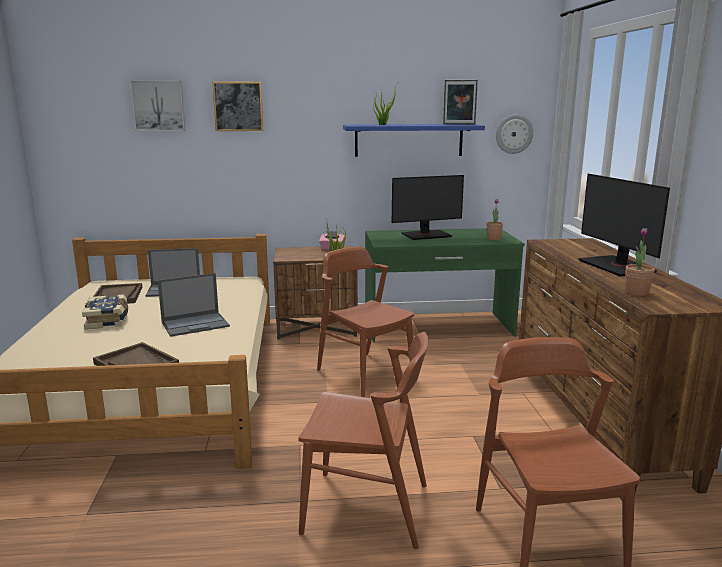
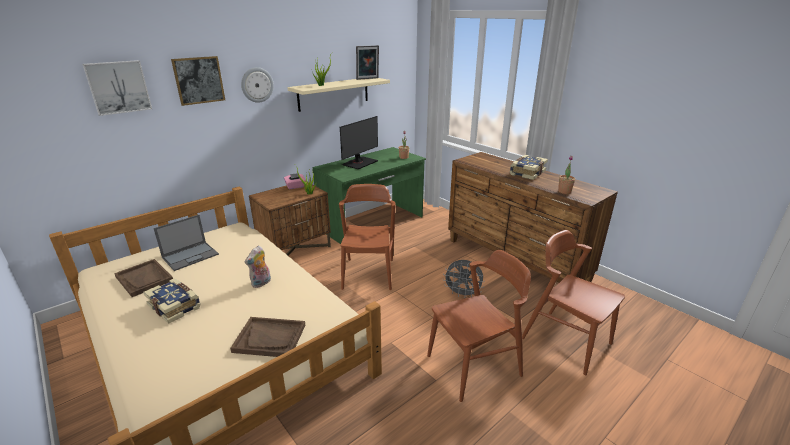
camera: 35 degrees left, 10 degrees up
(196, 324) = (261, 283): laptop -> plush toy
(365, 373) = (368, 273): brown chair -> brown chair turned 75 degrees clockwise
(409, 140) = (333, 93): blue shelf -> beige shelf
(457, 432) = (462, 294): none -> grey fan
(514, 134) = (395, 81): wall clock -> wall clock (257, 85)
(617, 266) = (526, 173): monitor -> book

